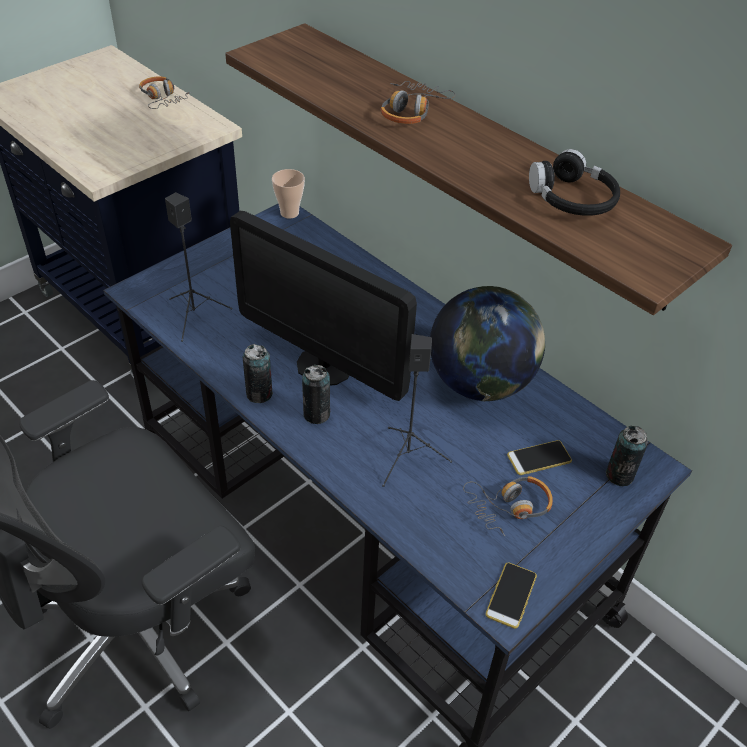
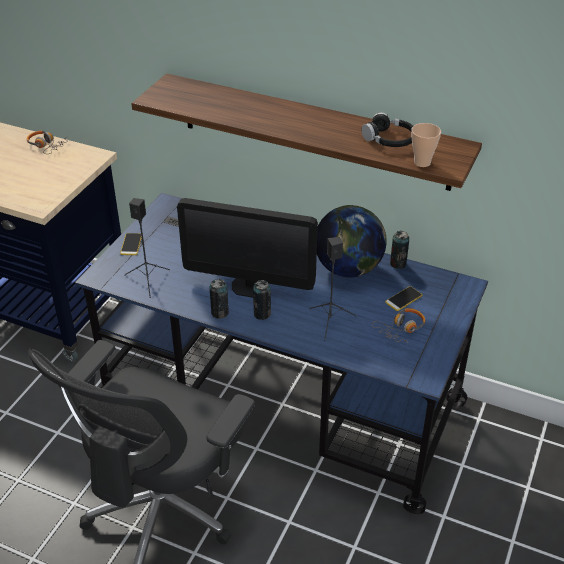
camera: 20 degrees left, 5 degrees down
(289, 213) = (168, 201): cup -> cup (422, 162)
(412, 111) = (271, 112): headphones -> none
(511, 595) = (426, 371): phone -> phone (131, 244)
(619, 475) = (451, 294): can -> can (398, 264)

